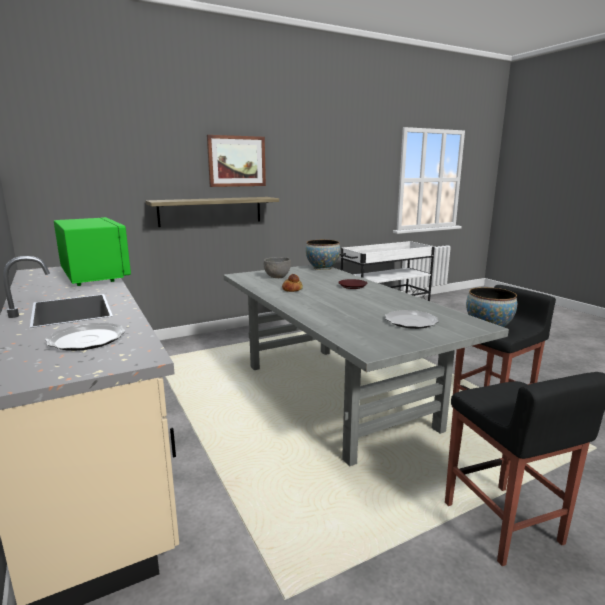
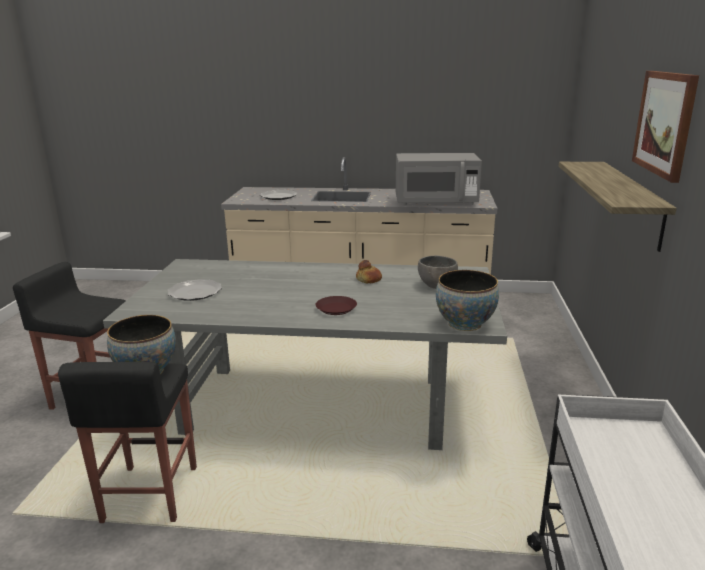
camera: 125 degrees right, 5 degrees up
(94, 275) = (435, 202): green microwave -> grey microwave

